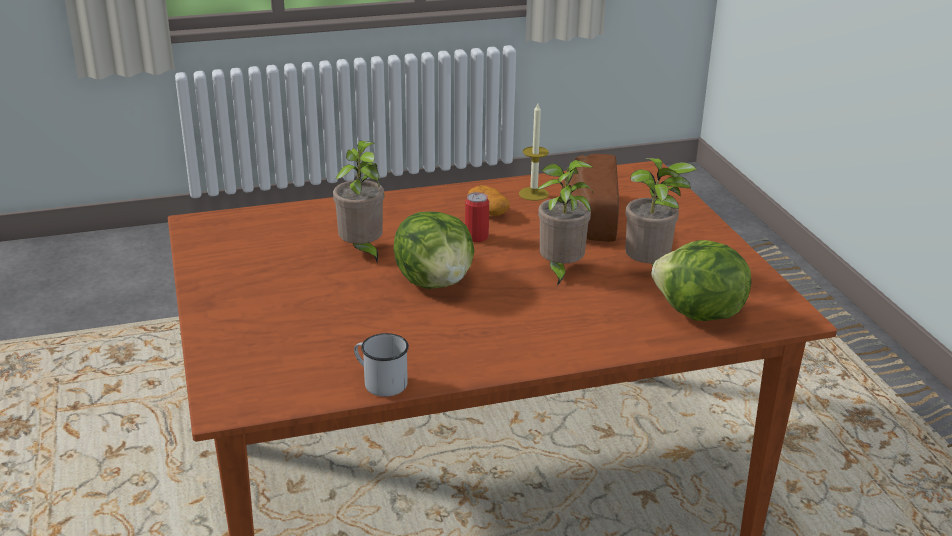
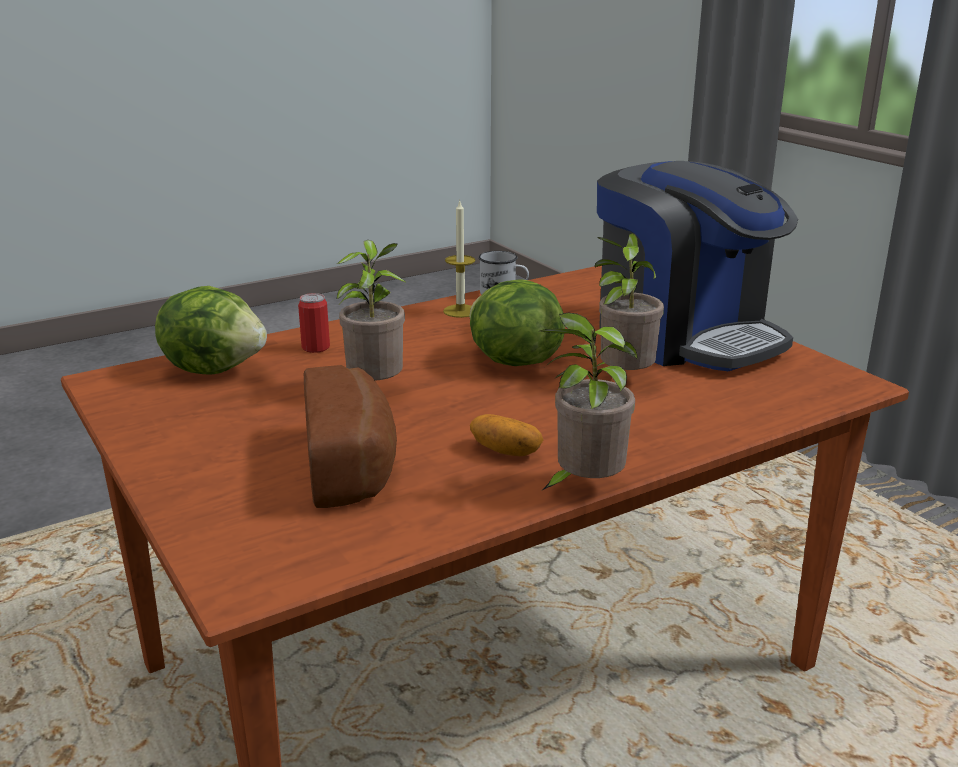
camera: 165 degrees right, 5 degrees down
(259, 287) = (685, 336): none -> coffee machine
(476, 237) = (499, 414): can -> can (316, 347)
(533, 194) = (450, 494): candle -> candle (460, 311)
(649, 270) = (263, 404): potted plant -> potted plant (584, 487)

